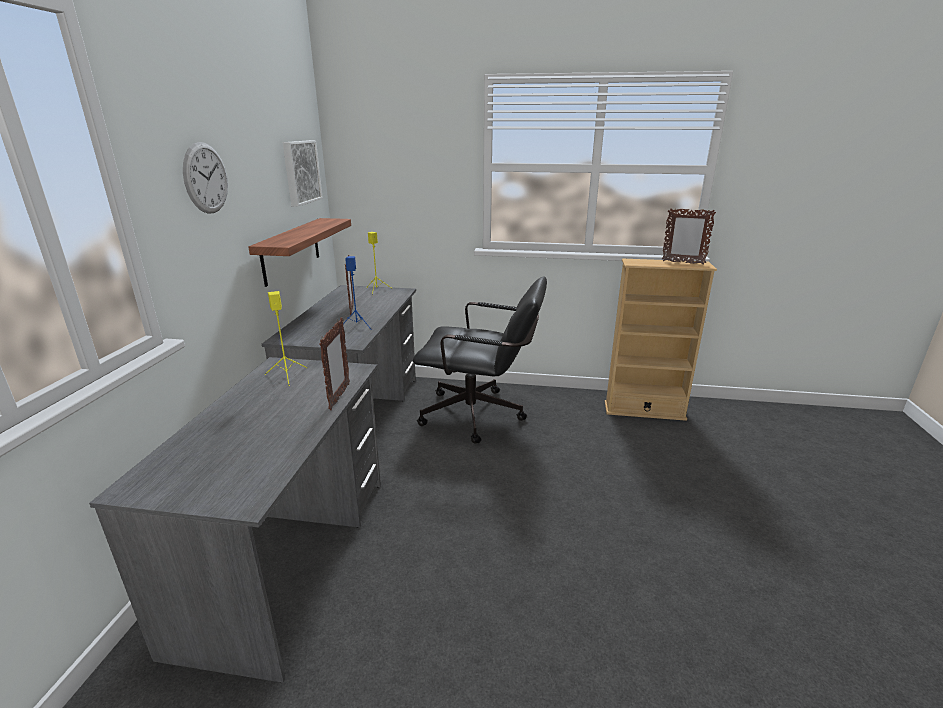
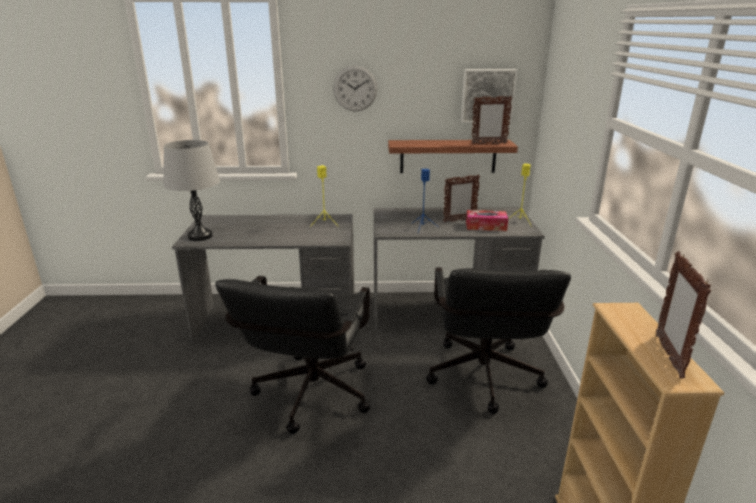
camera: 80 degrees right, 0 degrees up
(234, 488) = (200, 236): none -> grey table lamp
(339, 397) = (295, 242): picture frame -> picture frame (488, 144)
(377, 302) = (486, 226): none -> tissue box
(479, 528) = (309, 399): none -> black office chair

